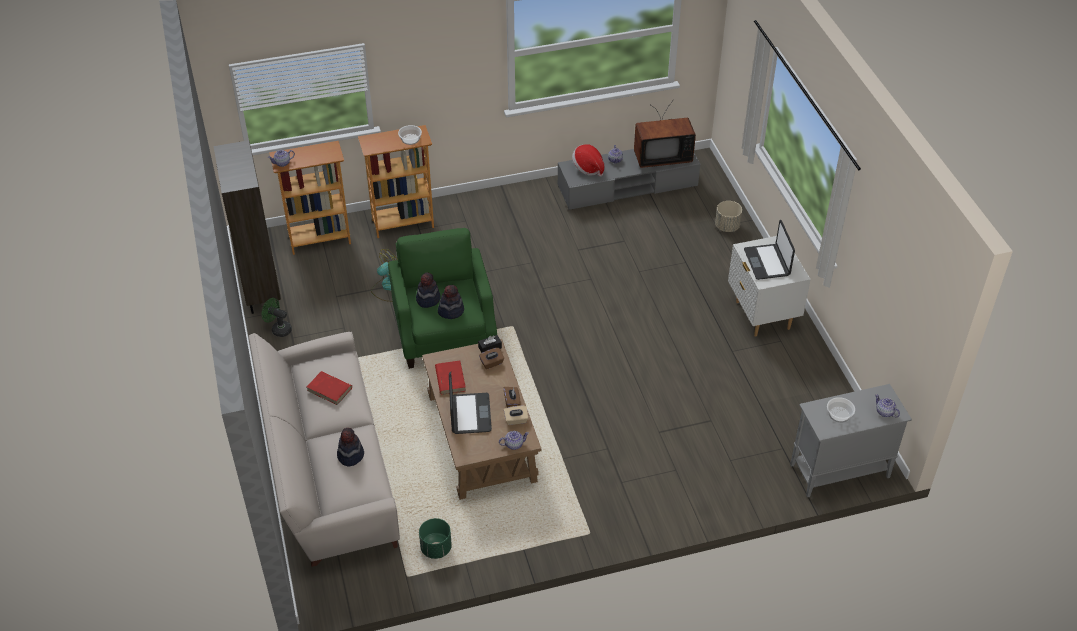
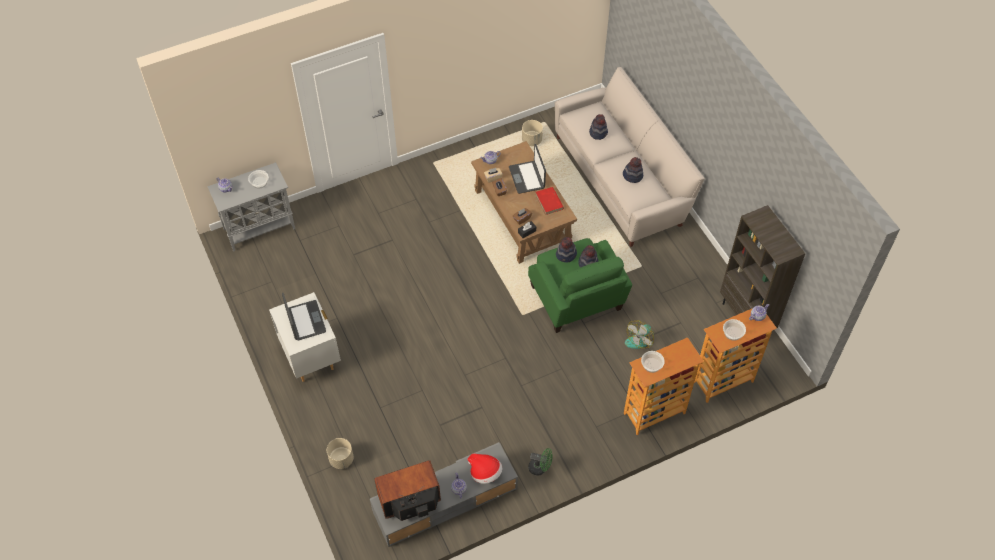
camera: 170 degrees right, 10 degrees up
(278, 329) = (712, 284): green fan -> green fan (540, 468)
(316, 153) = (732, 333): none -> bowl
(330, 389) = (632, 175): red book -> hat
(436, 548) = (531, 140): green planter -> beige planter

